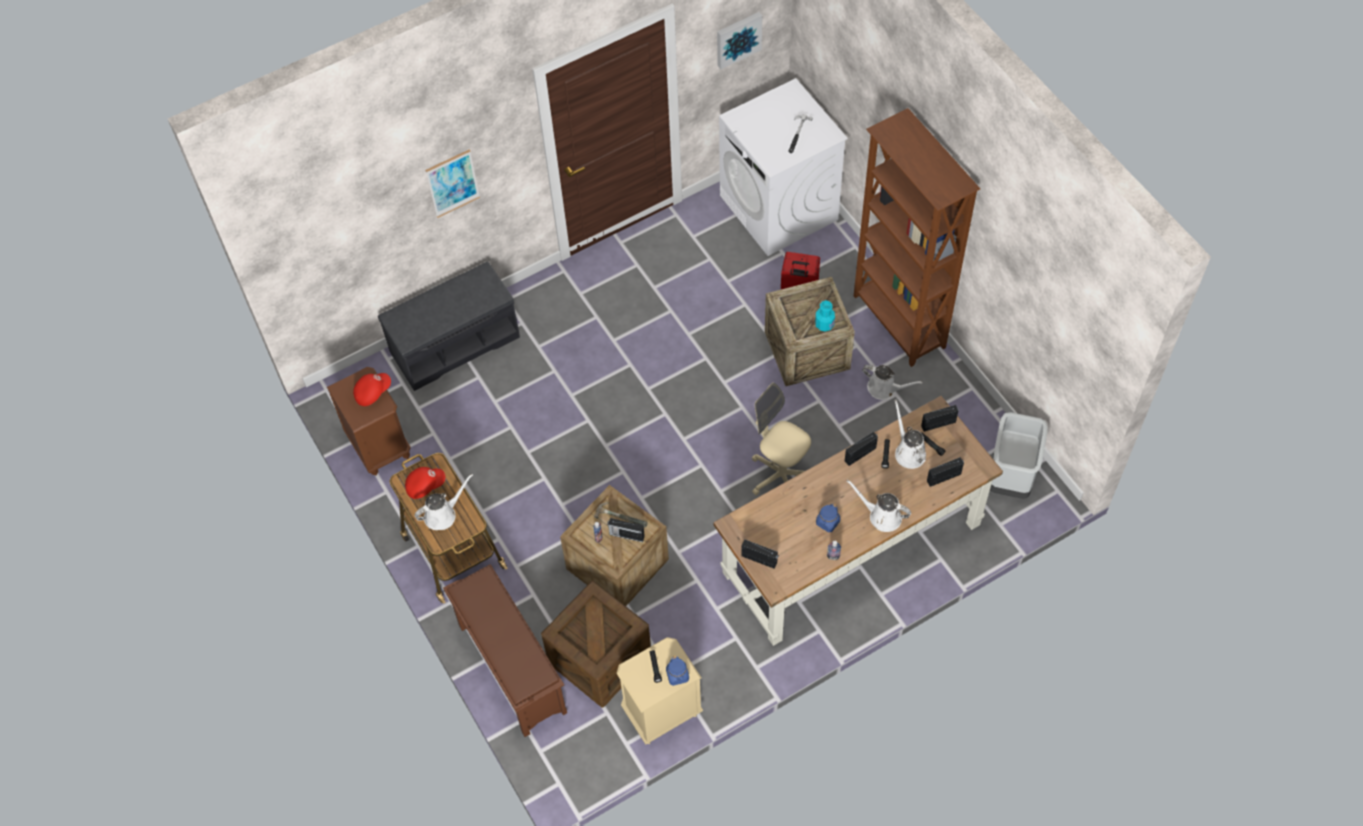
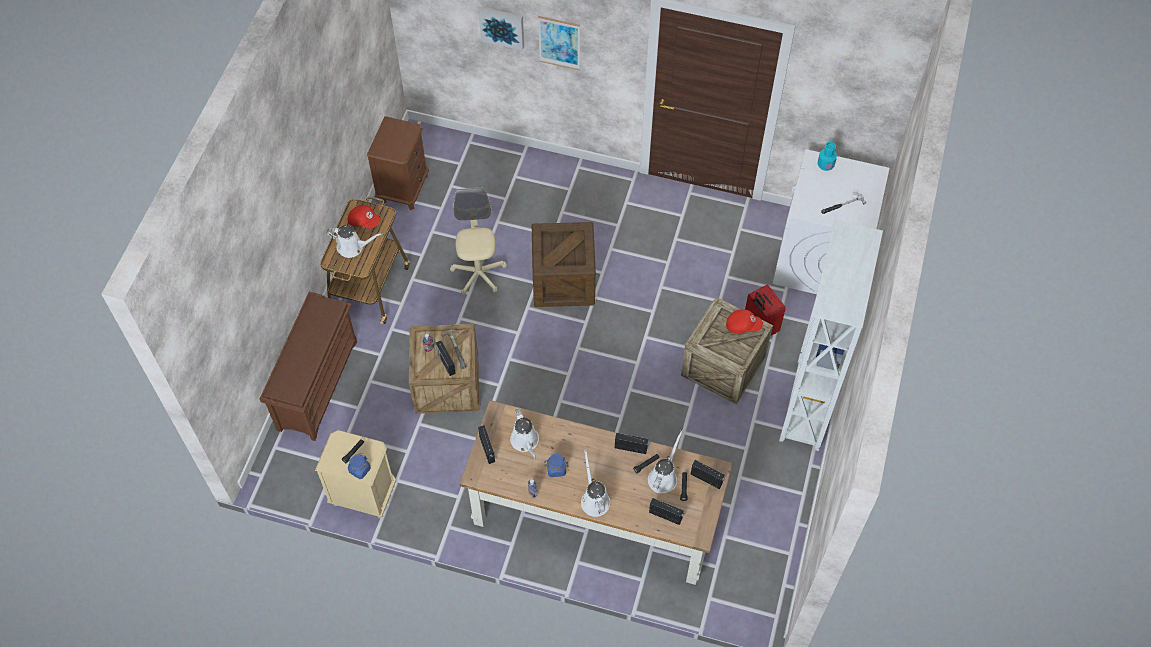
camera: 45 degrees right, 0 degrees up
(372, 392) = (404, 141): red cap -> red cap (743, 325)
(455, 343) = (517, 167): grey bench -> none
(600, 659) = (369, 429): crate -> crate (563, 281)
(738, 38) = (850, 98): picture -> picture (502, 26)
(780, 476) = (607, 427): beige office chair -> beige office chair (478, 274)
(824, 324) = (728, 351): turquoise bottle -> turquoise bottle (825, 164)
(884, 388) = (743, 438): white watering can -> white watering can (525, 442)
(898, 323) = (806, 405): brown bookcase -> white bookcase
(1011, 478) = (755, 576): grey trash can -> none

